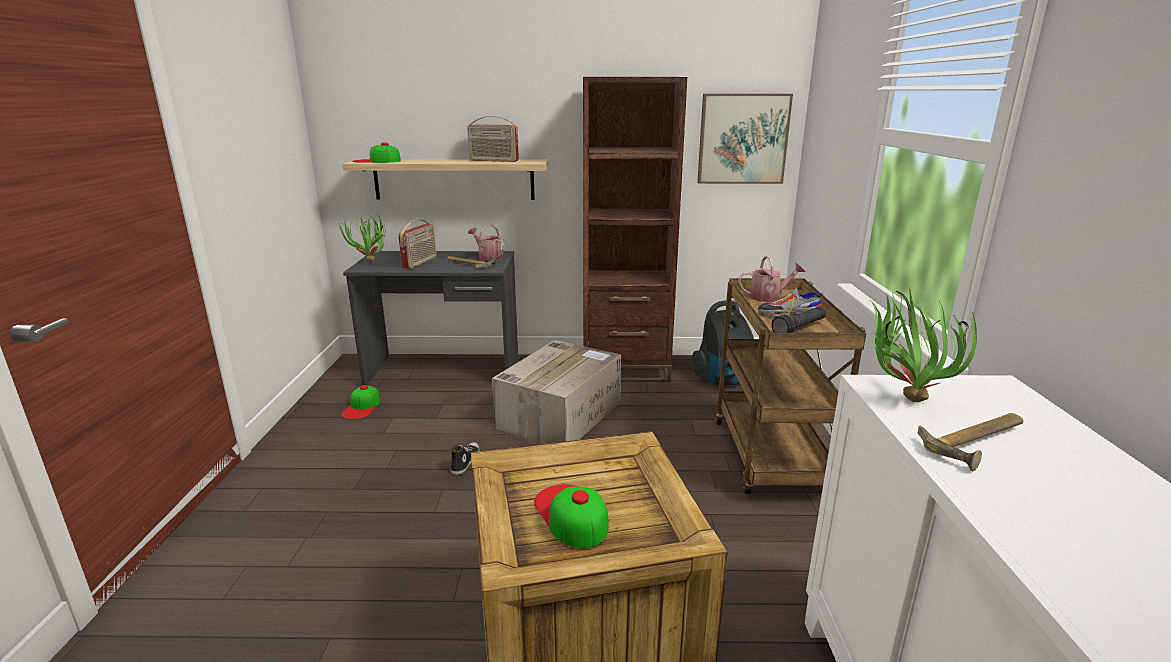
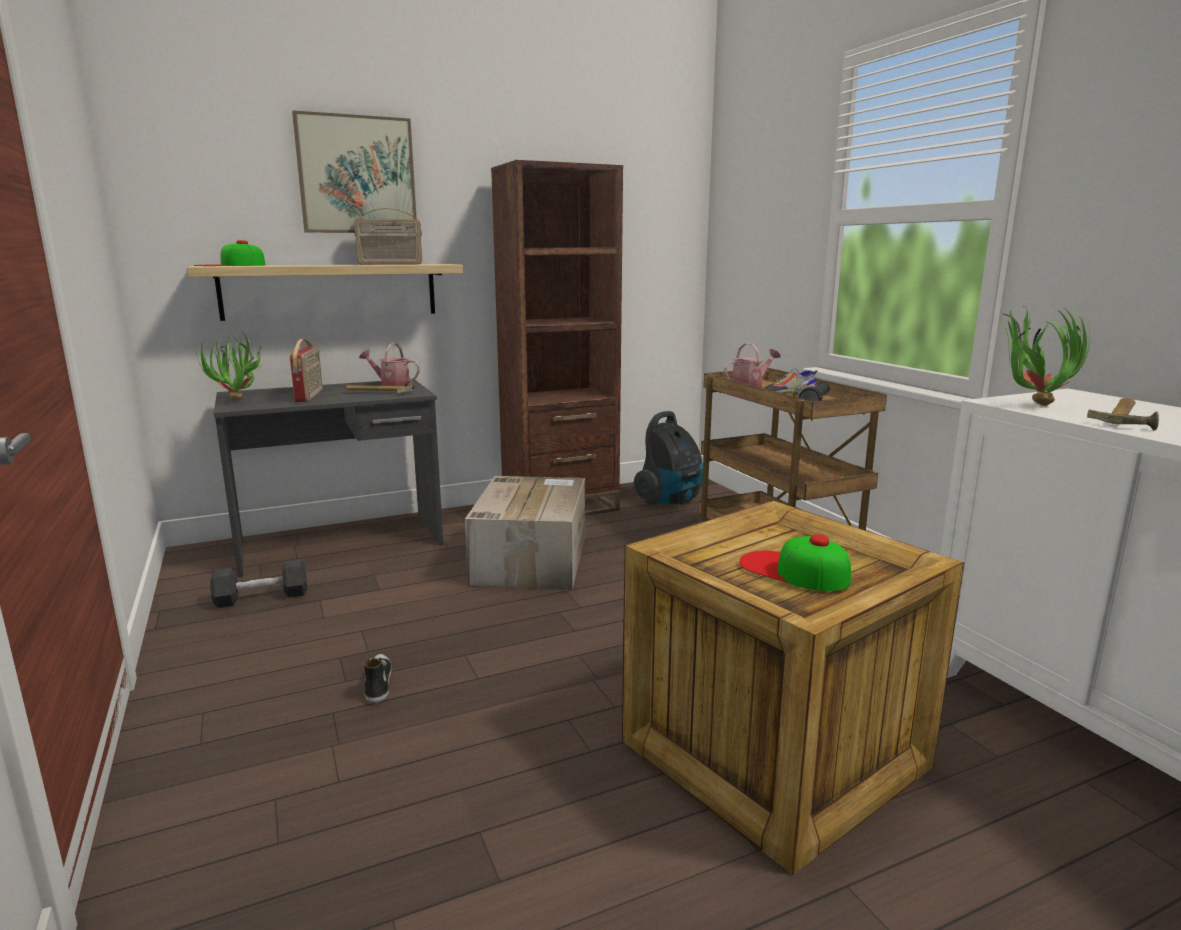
camera: 25 degrees left, 5 degrees down
(362, 407) = (262, 597): cap -> black dumbbell
(465, 462) = (464, 623): shoe -> shoe (377, 683)
(743, 139) = (654, 240): picture -> picture (357, 175)

